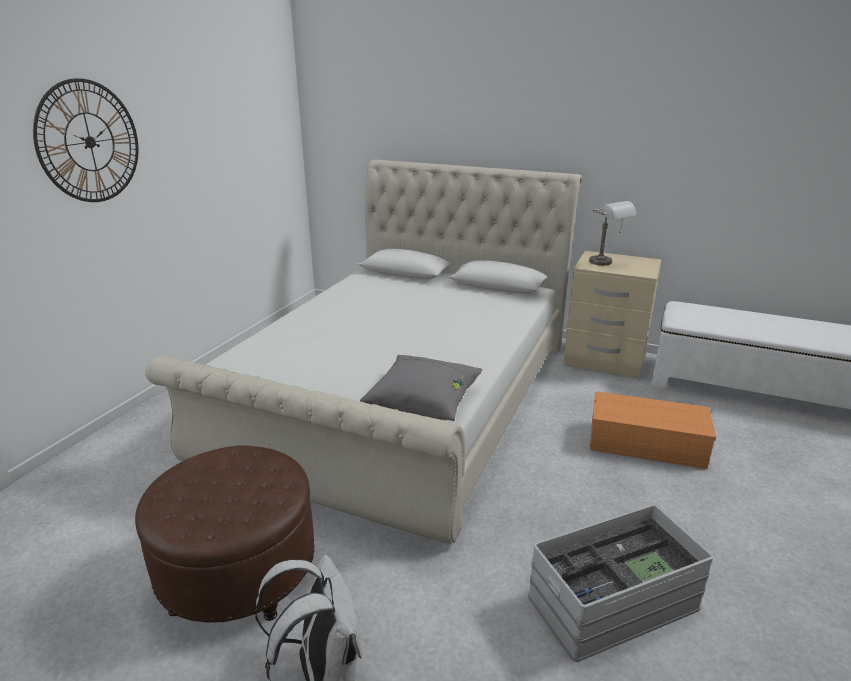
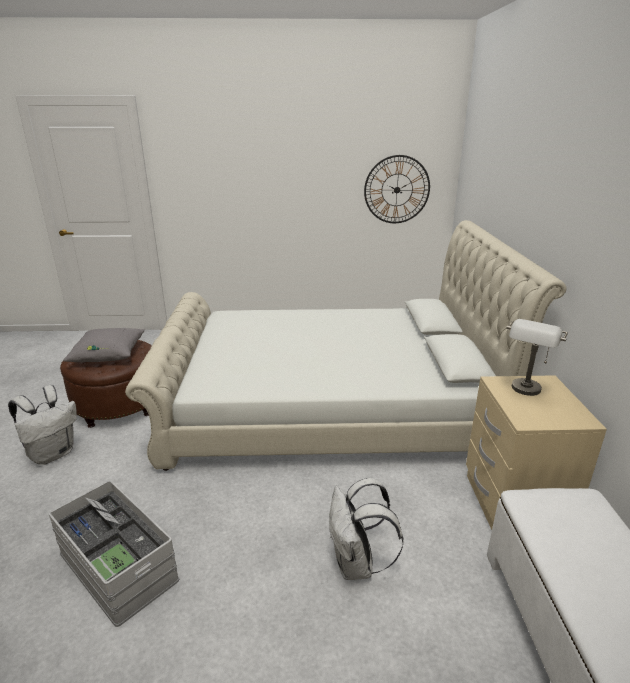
camera: 65 degrees right, 0 degrees up
(89, 142) = (245, 171): wall clock -> wall clock (397, 190)
(423, 401) = (209, 379): grey pillow -> grey pillow (108, 355)
(647, 443) = (356, 564): orange storage box -> white backpack

